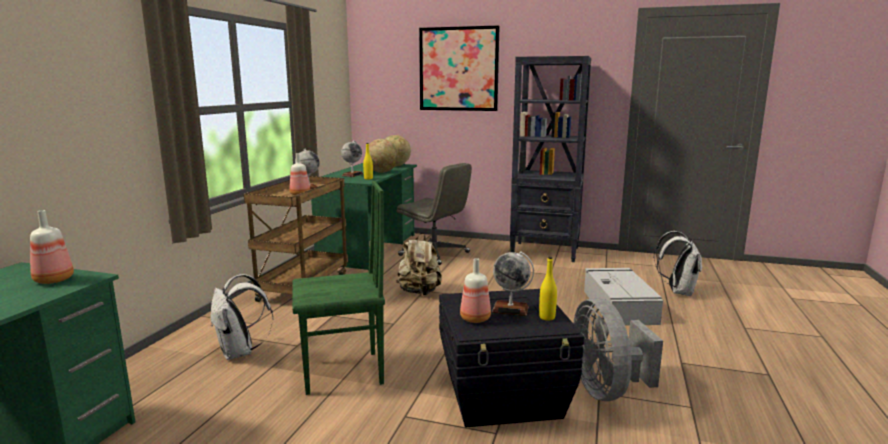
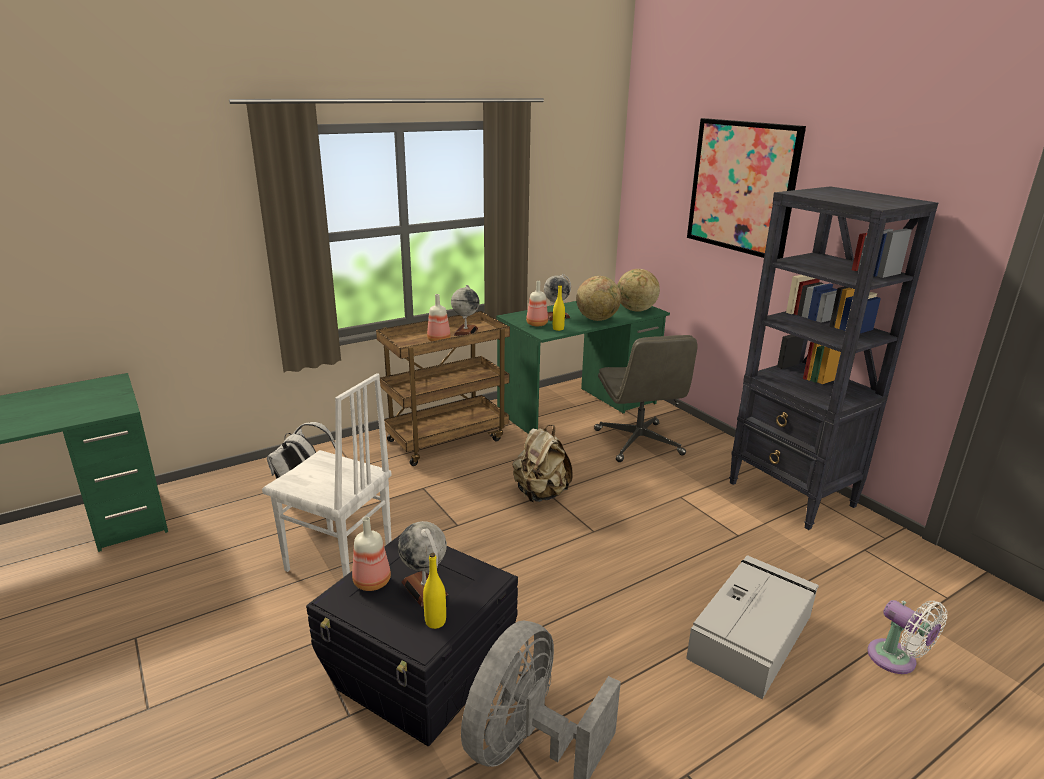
camera: 40 degrees right, 10 degrees up
(54, 280) = (103, 403): bottle -> bottle (537, 324)
(343, 373) = (339, 563): green chair -> white chair
(678, 291) = (896, 660): white backpack -> white fan

